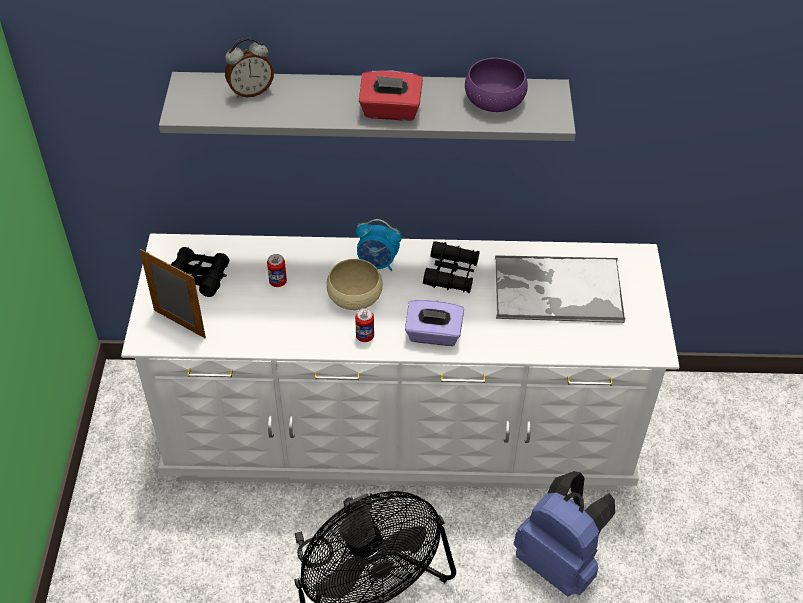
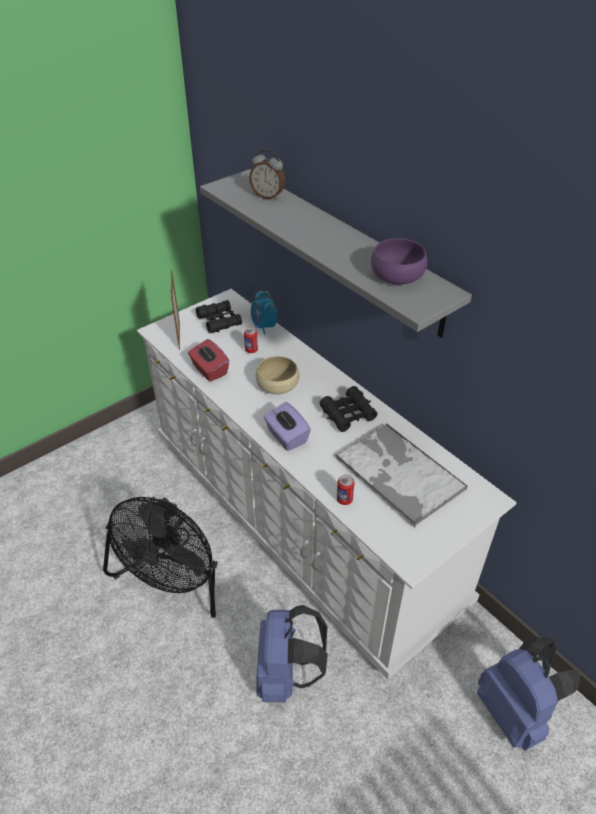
camera: 50 degrees right, 5 degrees down
(365, 336) = (250, 408): can -> can (344, 499)
(378, 263) = (315, 378): alarm clock -> alarm clock (264, 326)
(390, 111) = (322, 245): red tissue box -> red tissue box (209, 370)
(726, 426) = (515, 712): none -> blue backpack

